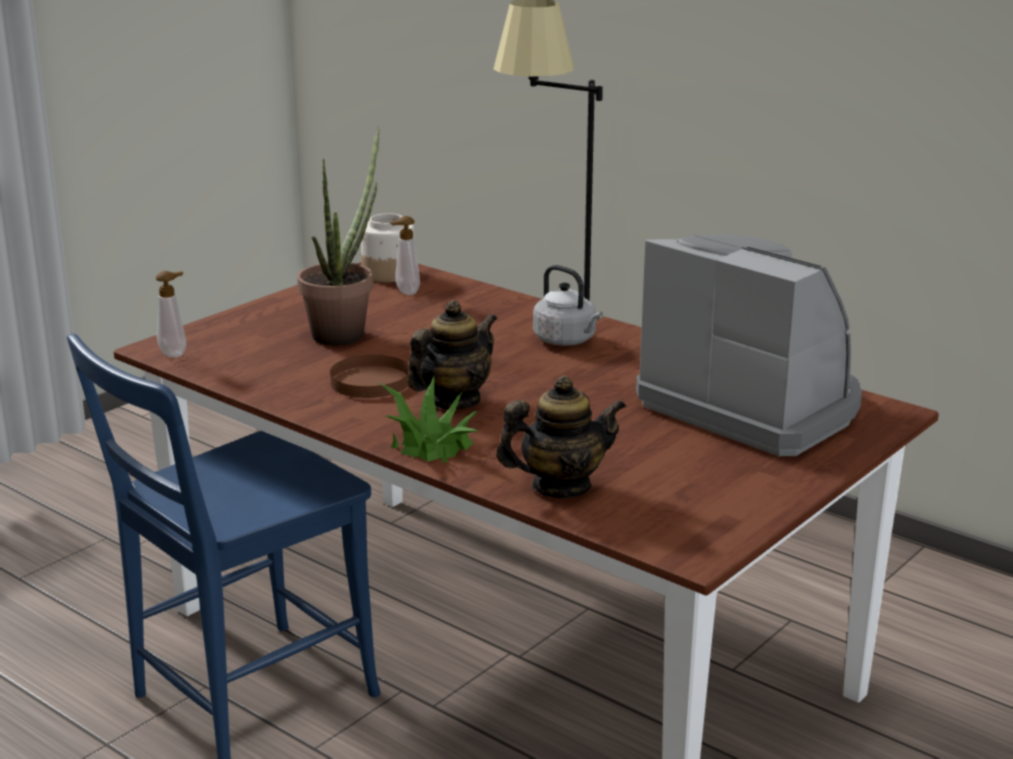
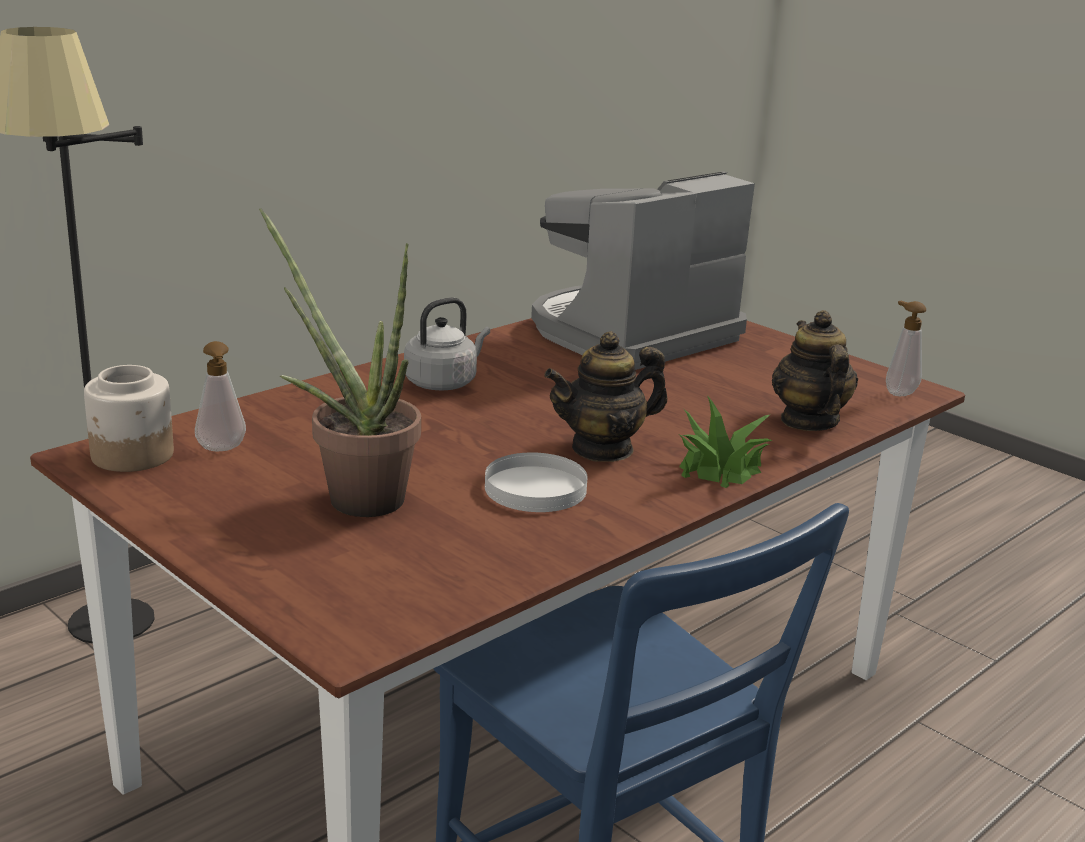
camera: 85 degrees left, 0 degrees up
(175, 353) = (384, 623): soap dispenser -> soap dispenser (898, 392)
(371, 381) = (535, 488): brown plate -> white plate
(453, 401) = (603, 449): teapot -> teapot turned 75 degrees counterclockwise

